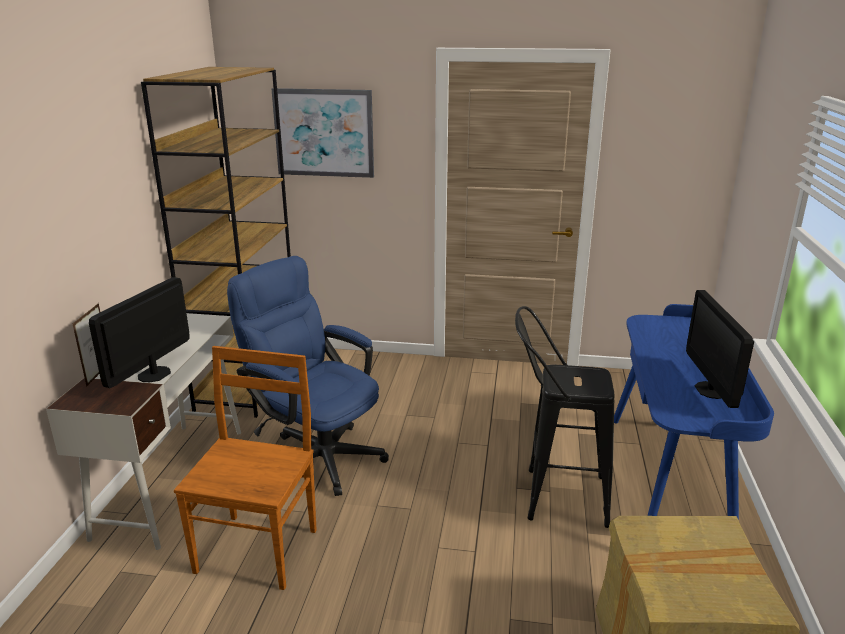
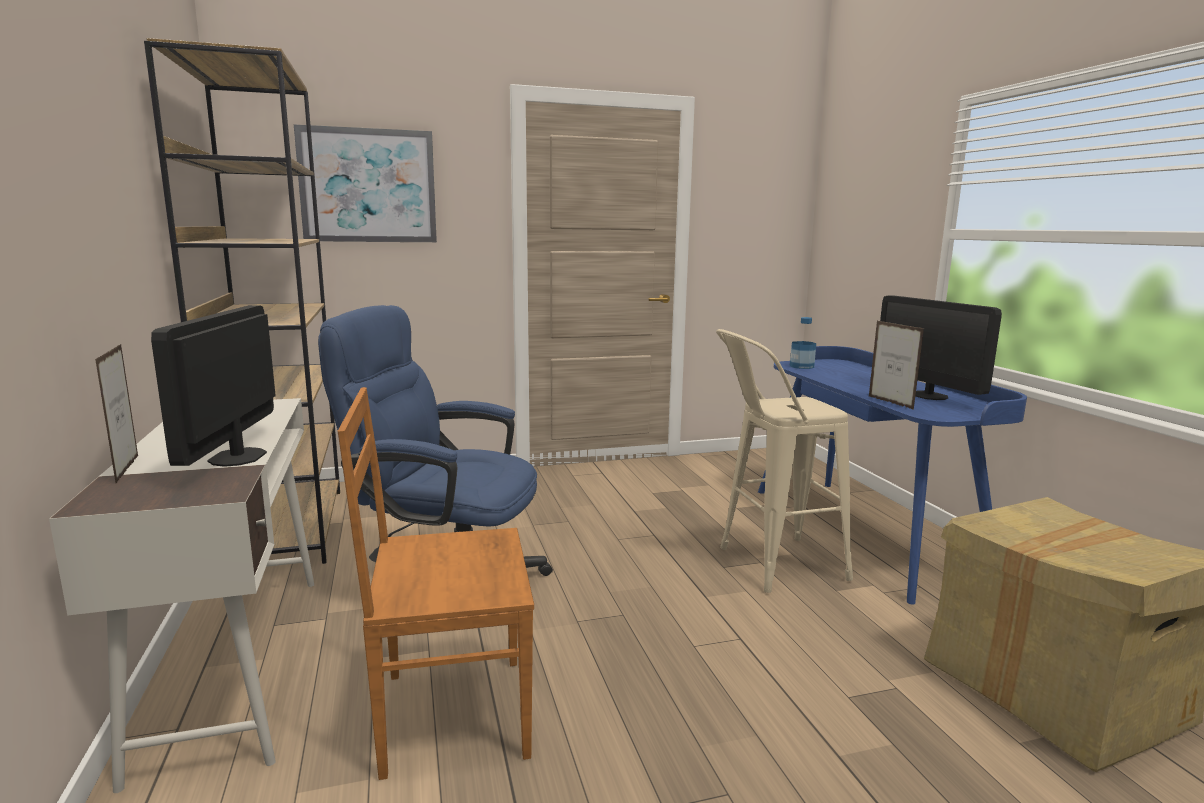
camera: 25 degrees left, 10 degrees down
(259, 548) = (449, 714): brown chair -> brown chair turned 90 degrees counterclockwise
(554, 496) = (770, 565): black stool -> beige stool
(648, 326) = (801, 366): none -> bottle
(658, 393) = (890, 402): none -> picture frame

